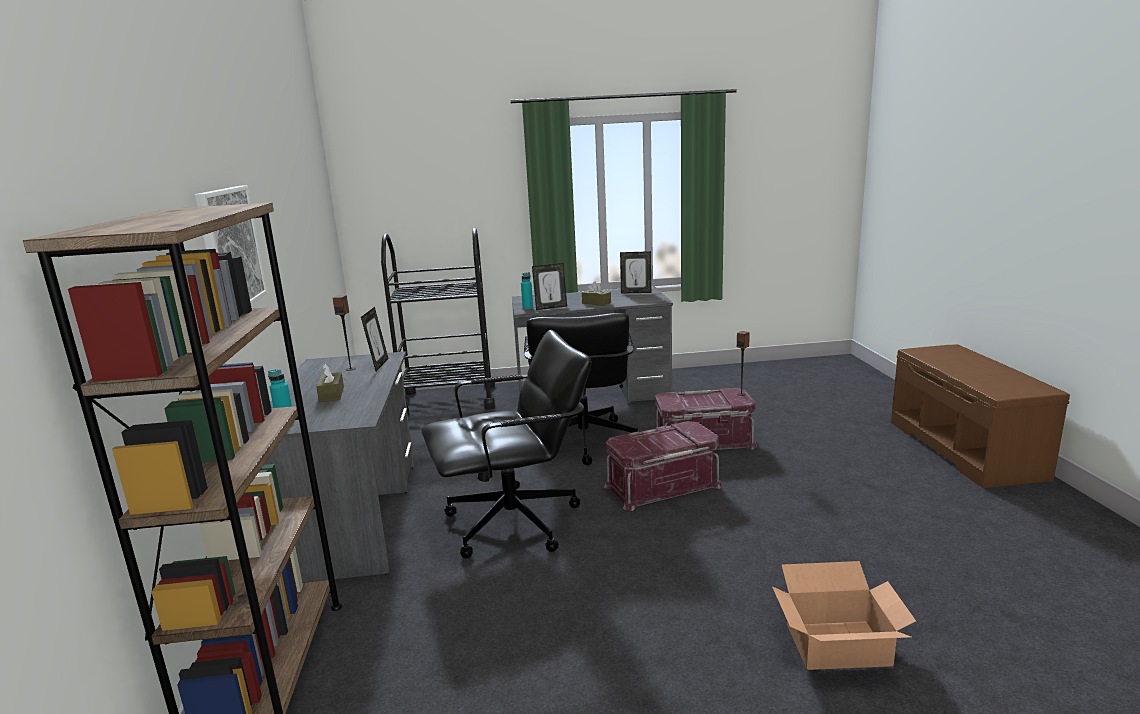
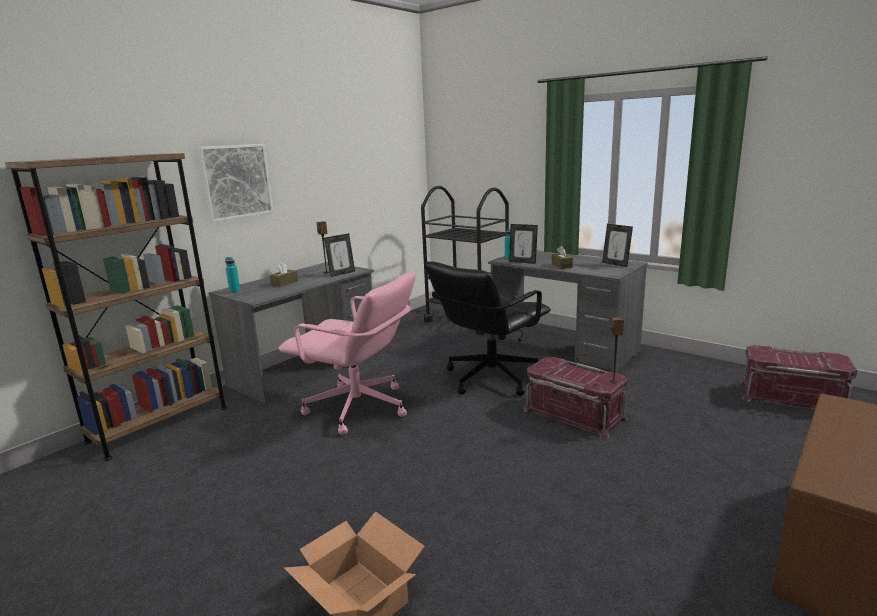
camera: 45 degrees right, 0 degrees up
(514, 523) = (358, 408): black office chair -> pink office chair
(662, 485) = (479, 429): red storage box -> red storage box (791, 396)

